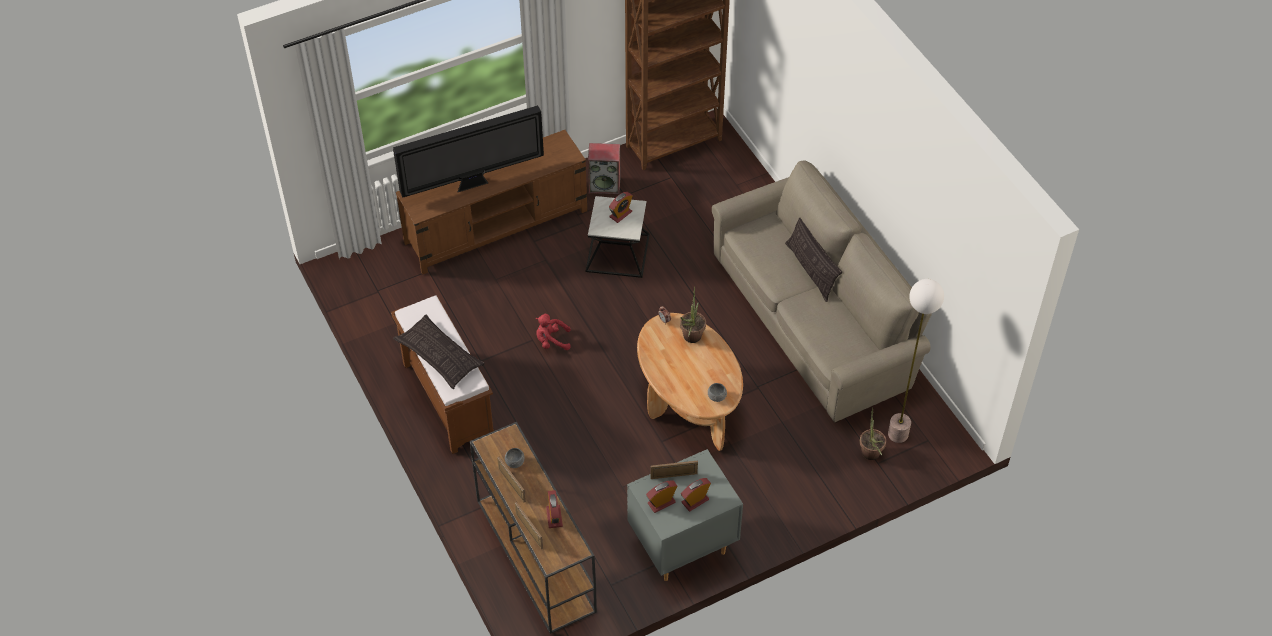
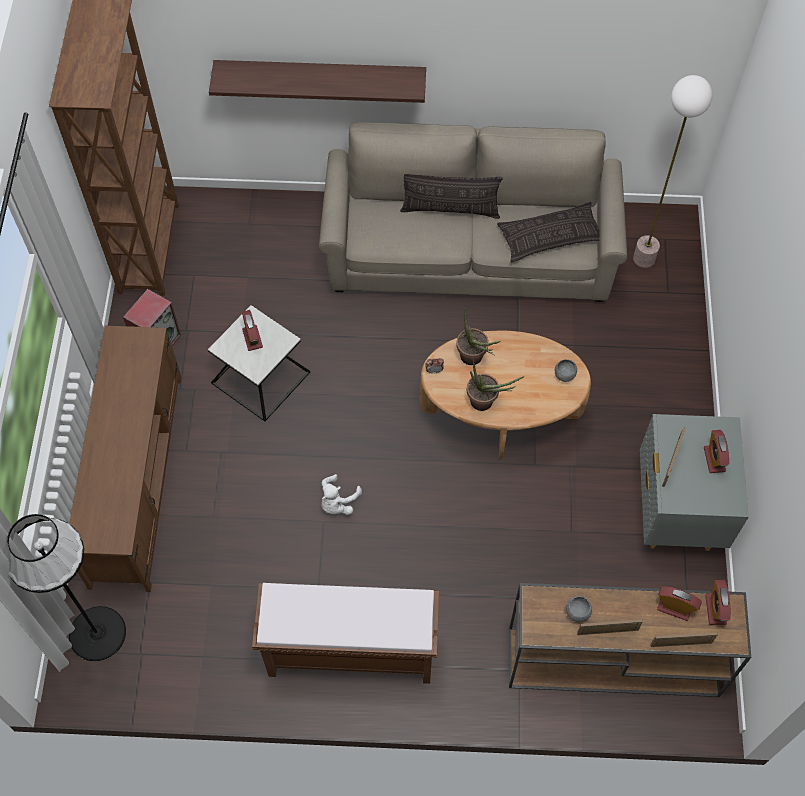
camera: 60 degrees left, 10 degrees up
(377, 262) = (97, 633): none -> black floor lamp
(439, 356) = (358, 622): pillow -> pillow (550, 236)
(473, 184) = (116, 459): television -> none
(551, 341) = (337, 502): red plush toy -> white plush toy
(661, 503) = (700, 492): alarm clock -> alarm clock (715, 609)
(812, 114) = (320, 76): none -> shelf
(871, 456) = (657, 293): potted plant -> potted plant (486, 403)

